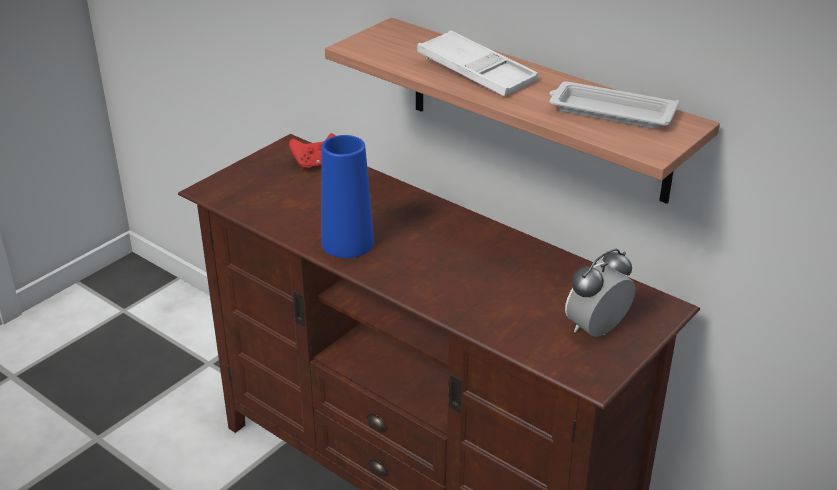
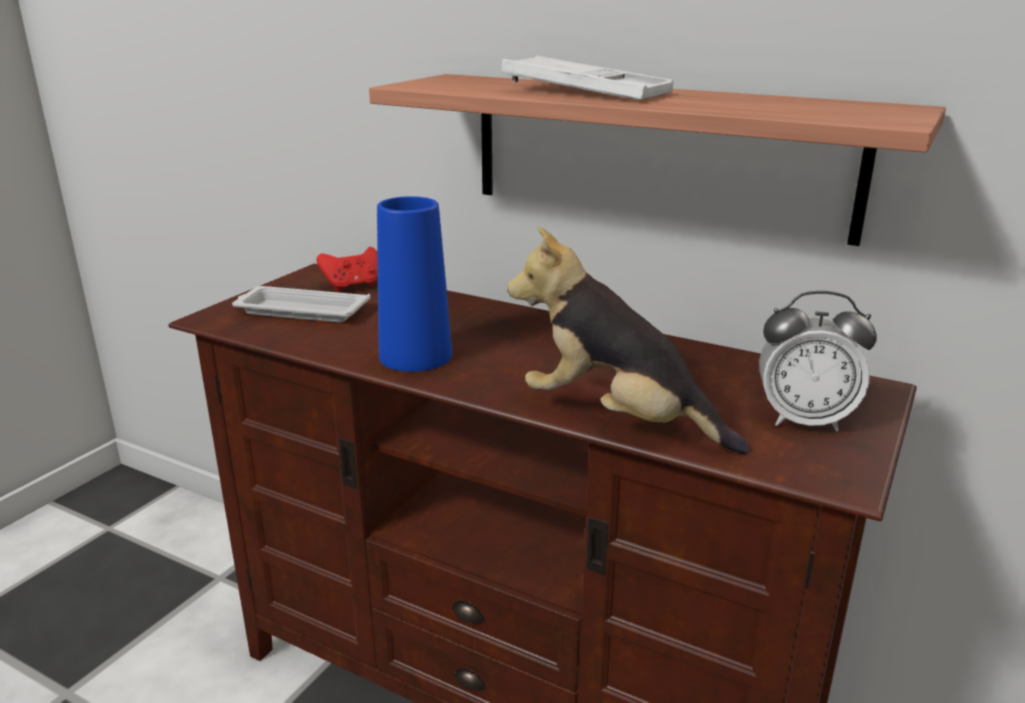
camera: 10 degrees left, 10 degrees down
(468, 315) = (617, 420): none -> plush toy
(596, 329) = (804, 420): alarm clock -> alarm clock turned 120 degrees counterclockwise
(609, 112) = (794, 104): white tray -> white tray (300, 311)

